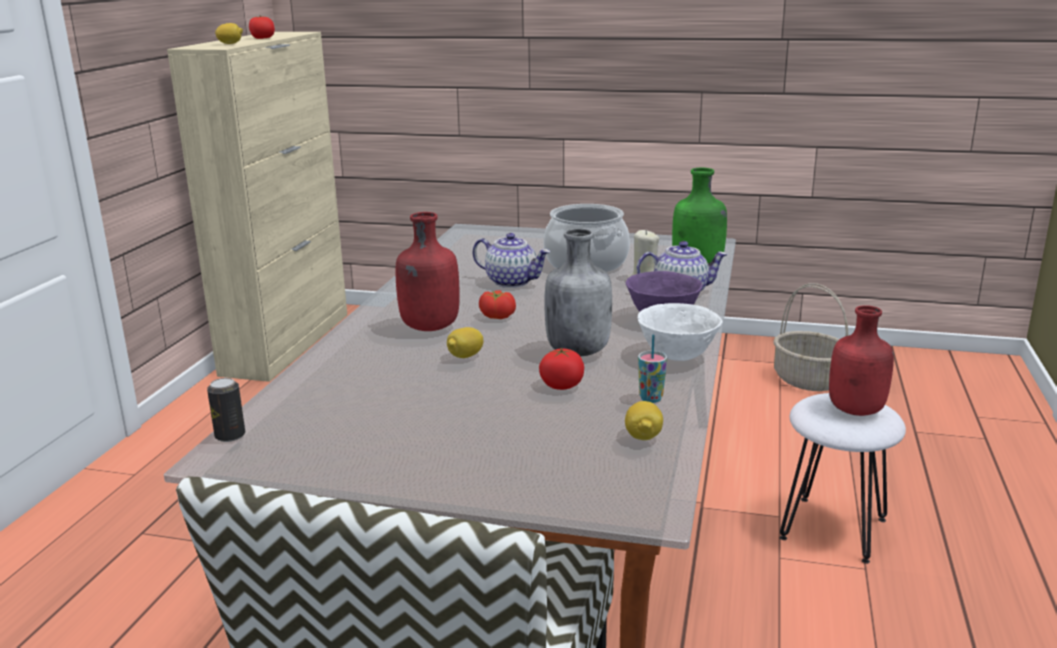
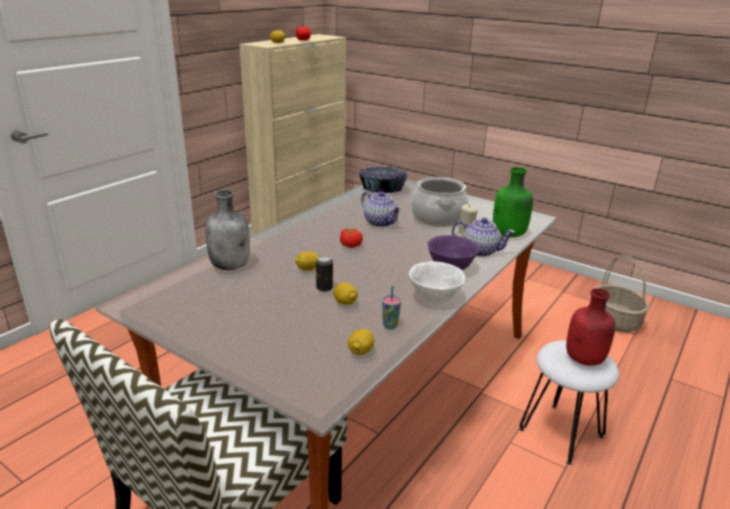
camera: 20 degrees right, 5 degrees up
(230, 436) = (144, 291): can -> can (324, 288)
(429, 327) = (305, 244): red bottle -> none
(472, 241) = (382, 188): none -> bowl
(562, 385) = (345, 303): tomato -> lemon
(578, 351) = (376, 281): grey bottle -> grey bottle (231, 266)

